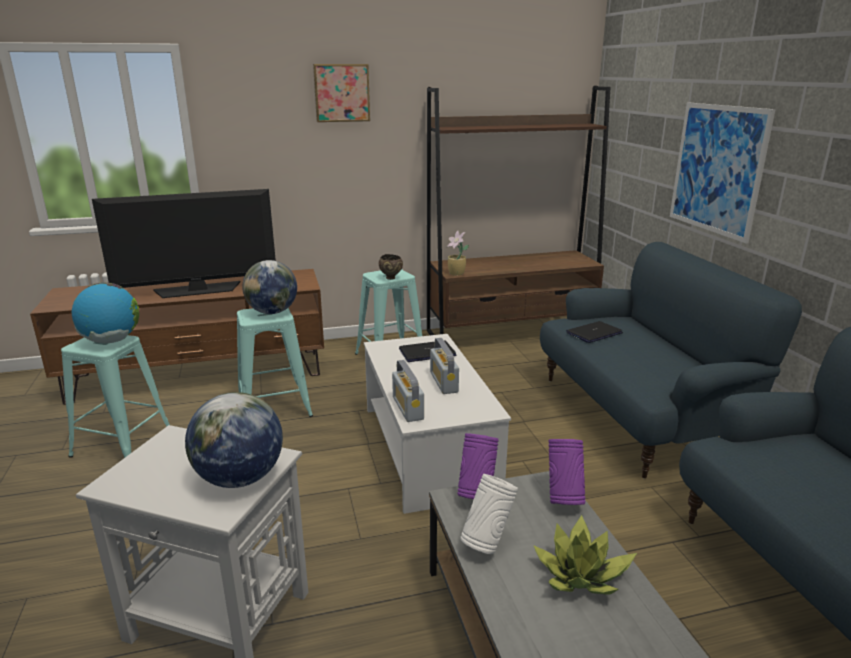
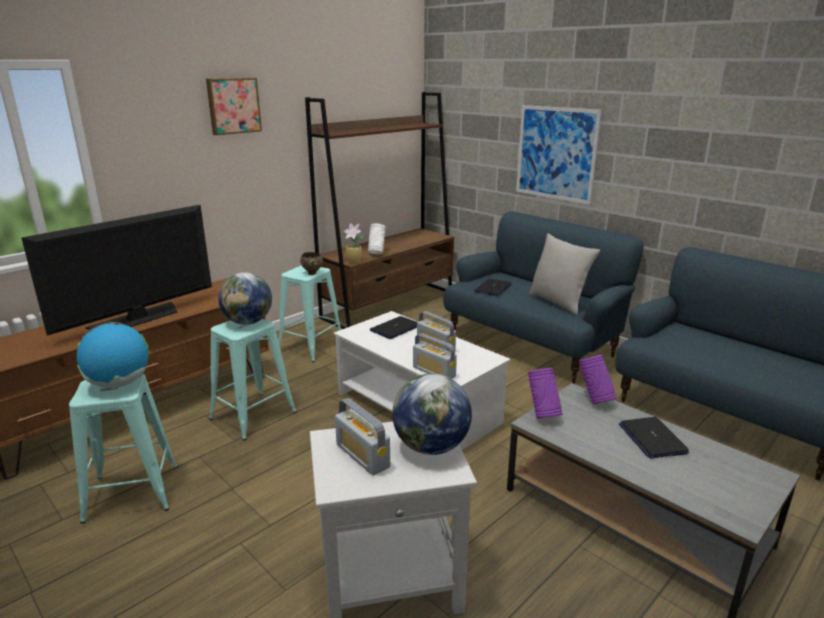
camera: 30 degrees left, 0 degrees up
(172, 464) = (362, 456): none -> radio
(487, 543) = (583, 441): white vase -> white vase (377, 253)
(581, 574) = (652, 438): potted plant -> laptop
(658, 368) = (558, 303): none -> grey pillow

